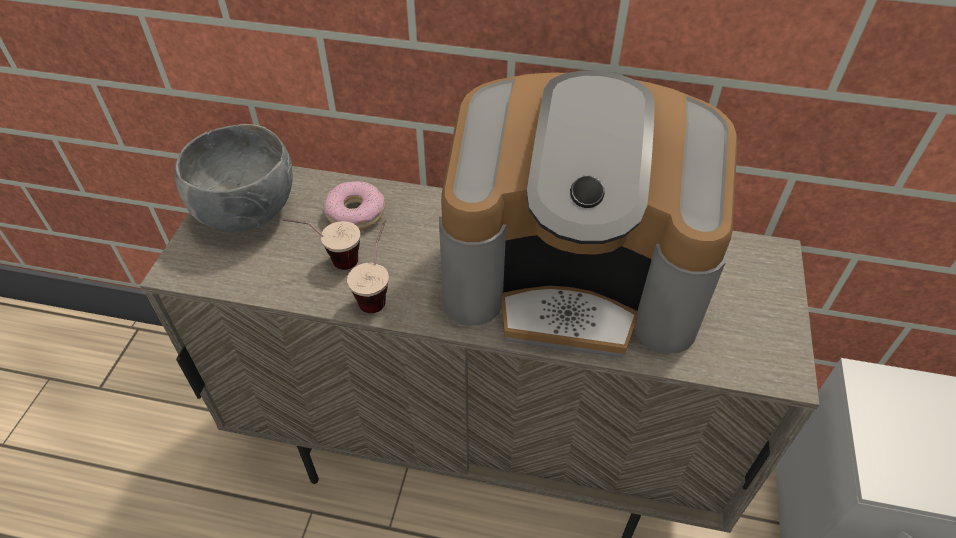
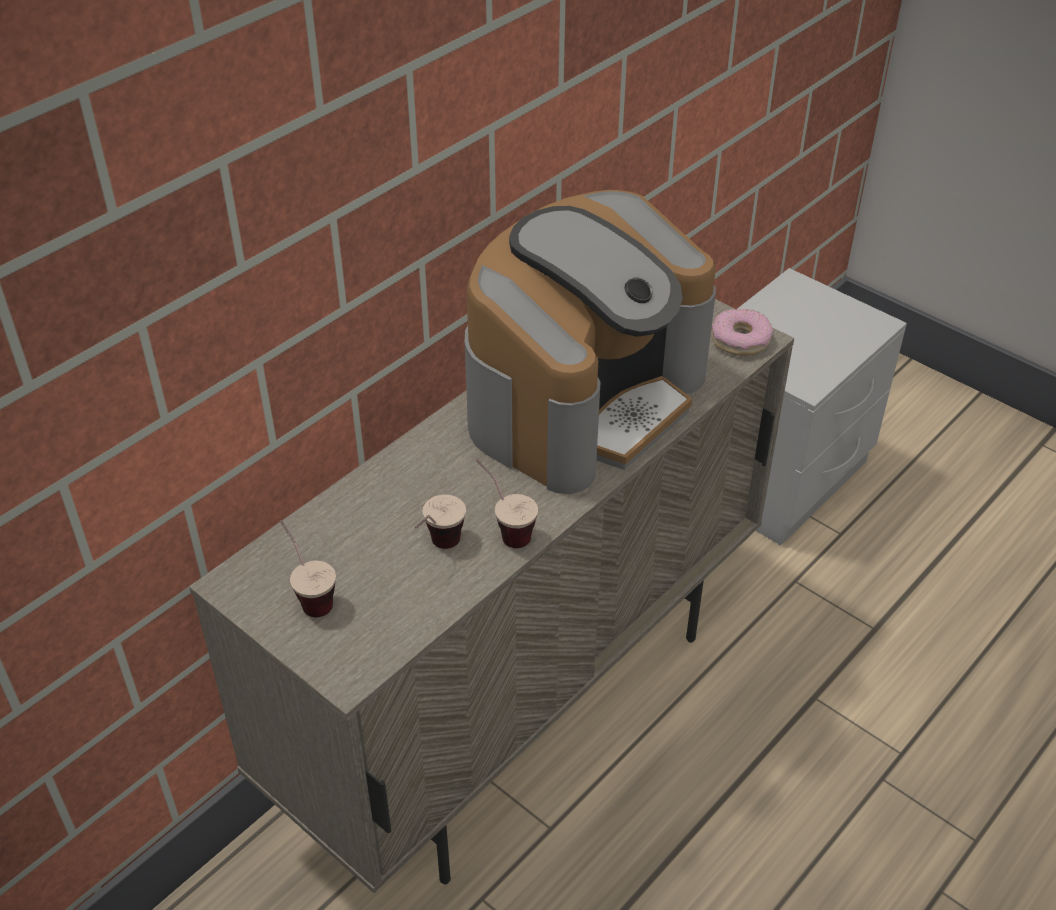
camera: 60 degrees left, 5 degrees down
(246, 214) = (308, 595): grey bowl -> cup
(355, 213) = (383, 509): donut -> donut (740, 340)

